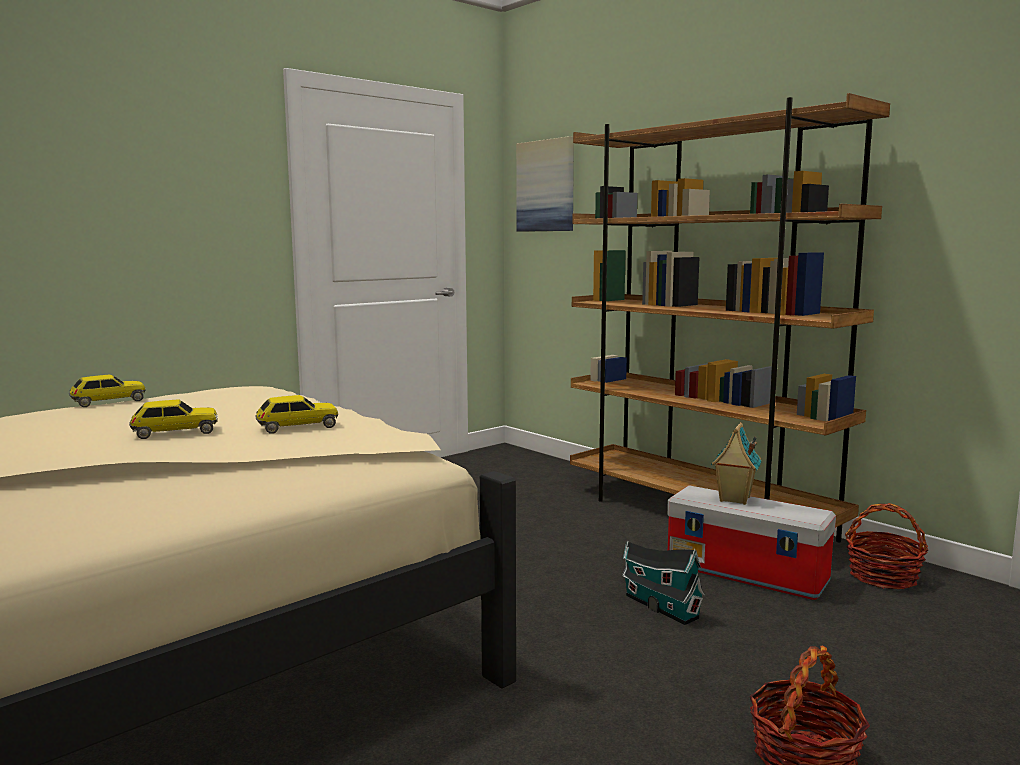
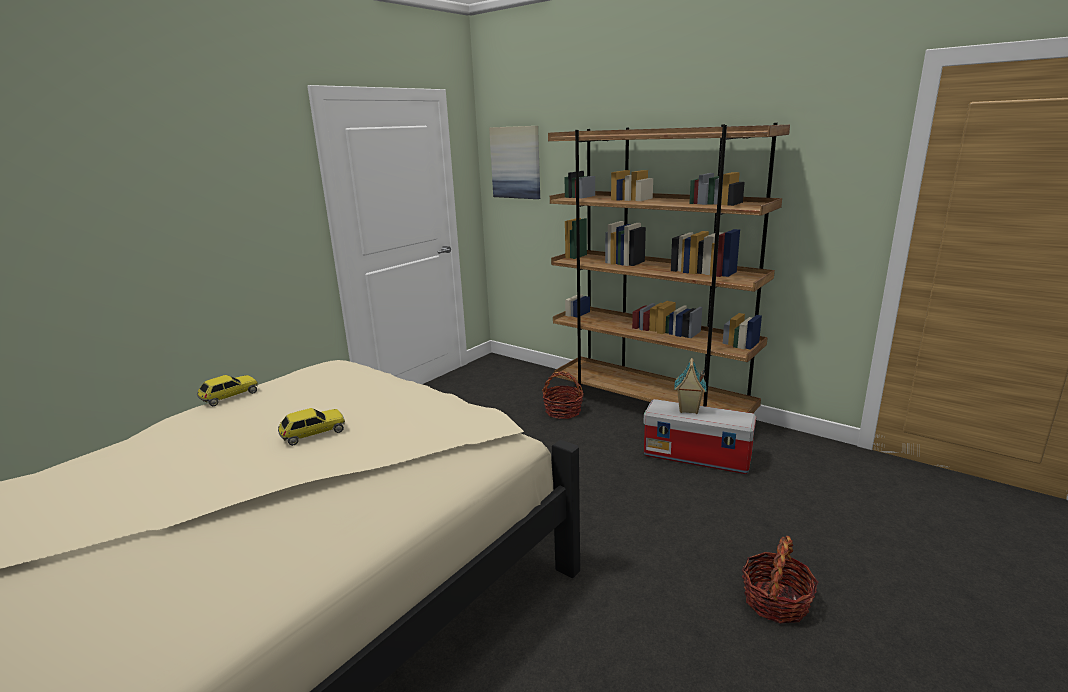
camera: 10 degrees left, 10 degrees up
(297, 427) = (404, 416): toy car -> none
(659, 605) = (650, 492): toy house -> none
(883, 577) = (782, 448): basket -> basket (563, 411)

